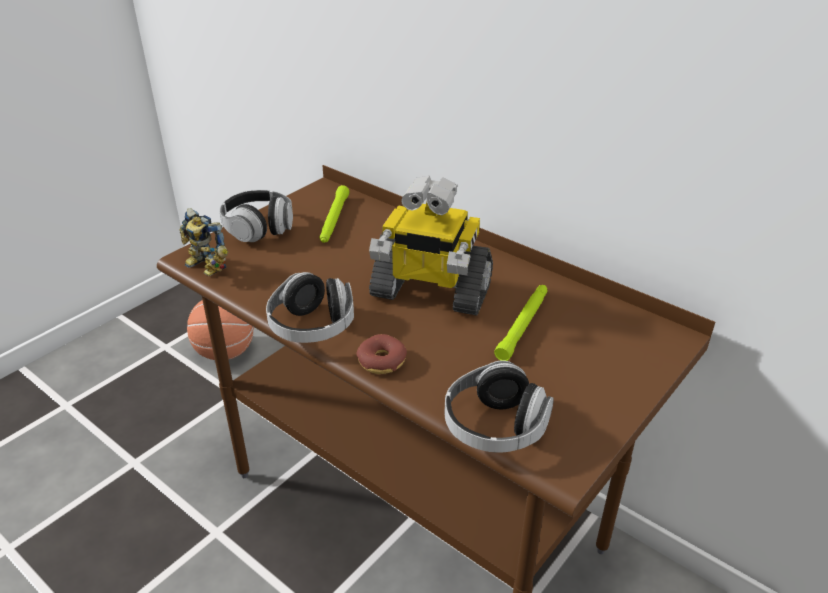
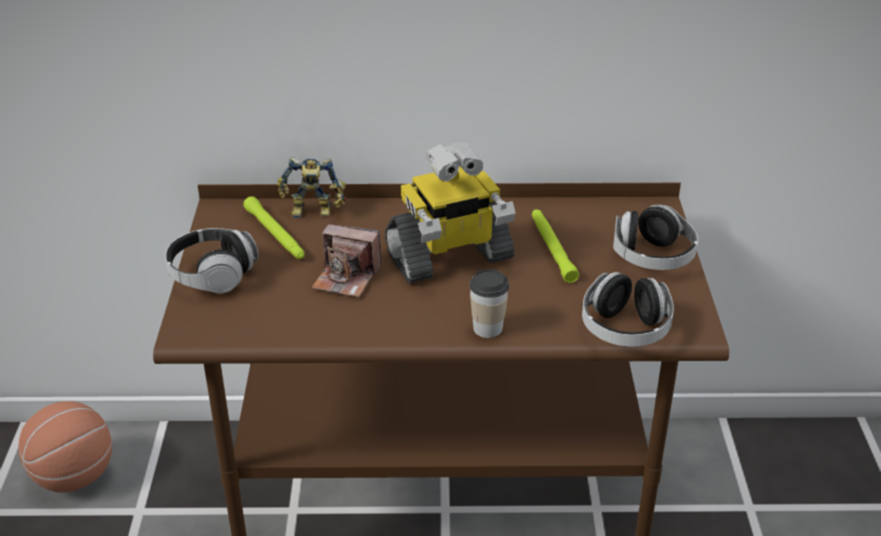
camera: 40 degrees left, 0 degrees up
(204, 268) = (217, 335): toy robot -> toy robot (313, 212)
(312, 327) = (395, 332): headphones -> headphones (652, 257)
(337, 270) = (346, 277): none -> camera
(382, 361) = (487, 328): donut -> cup

